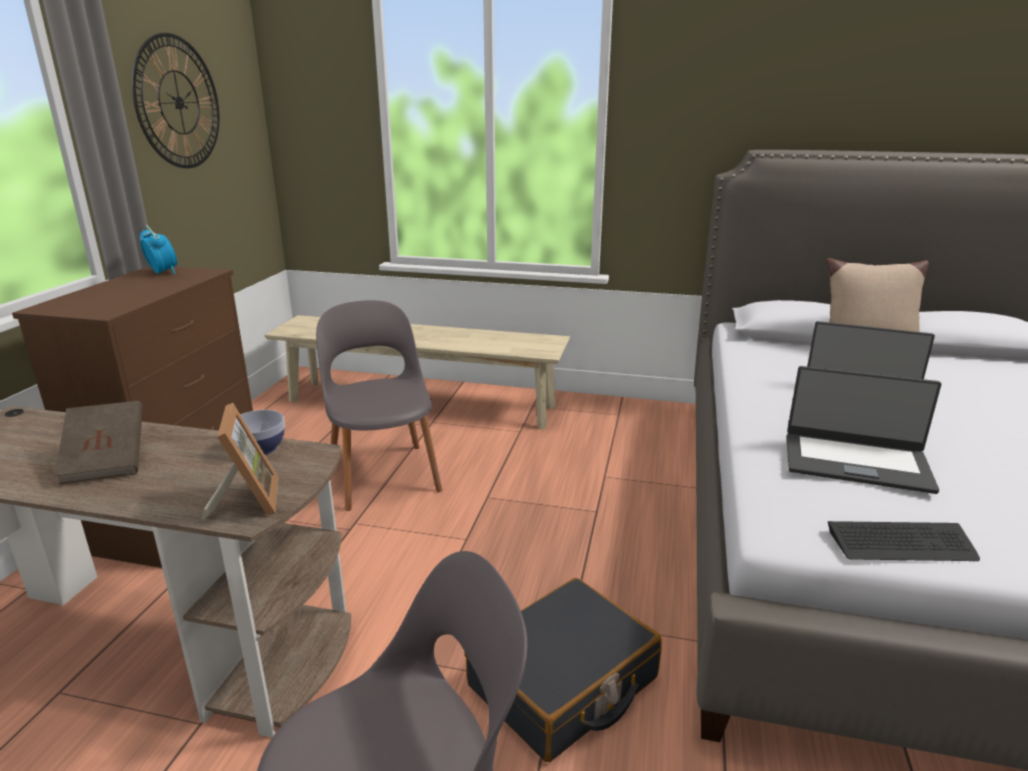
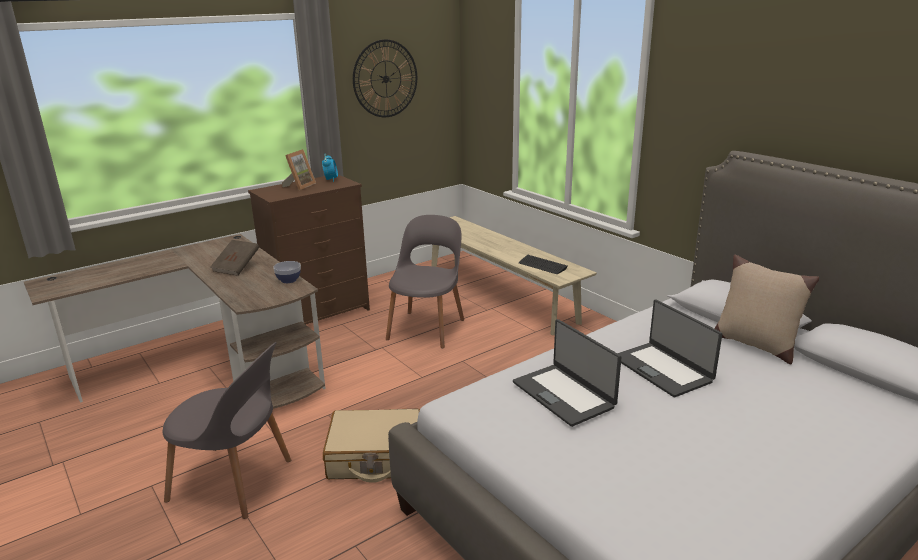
camera: 40 degrees right, 0 degrees up
(247, 500) = (253, 298): picture frame -> picture frame (299, 186)
(563, 683) = (376, 457): black suitcase -> beige suitcase
(901, 544) = (497, 435): keyboard -> keyboard (542, 265)

